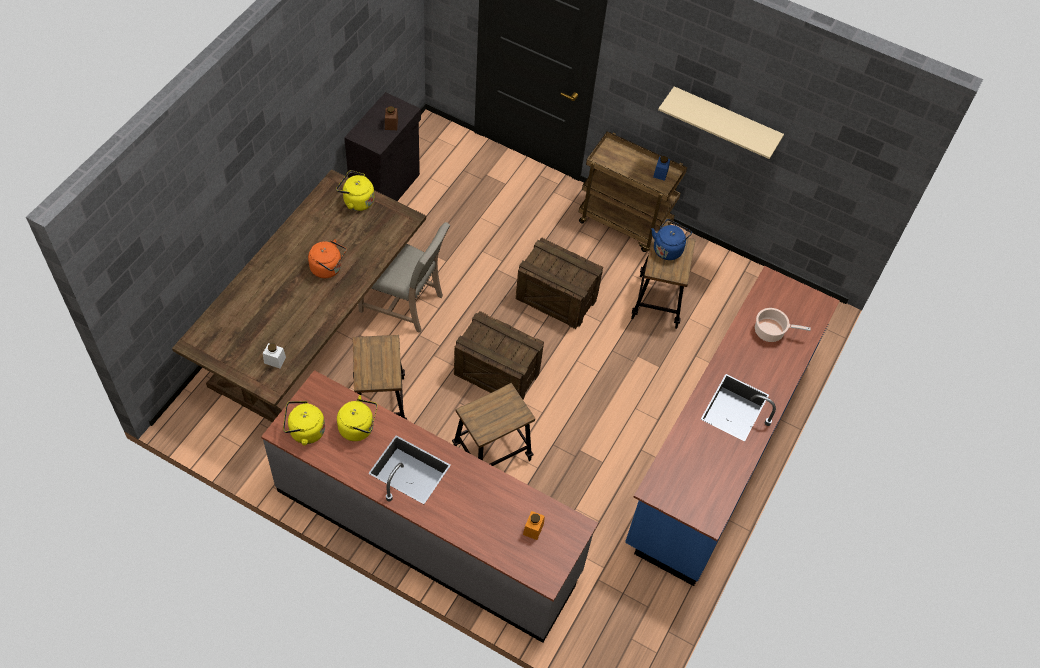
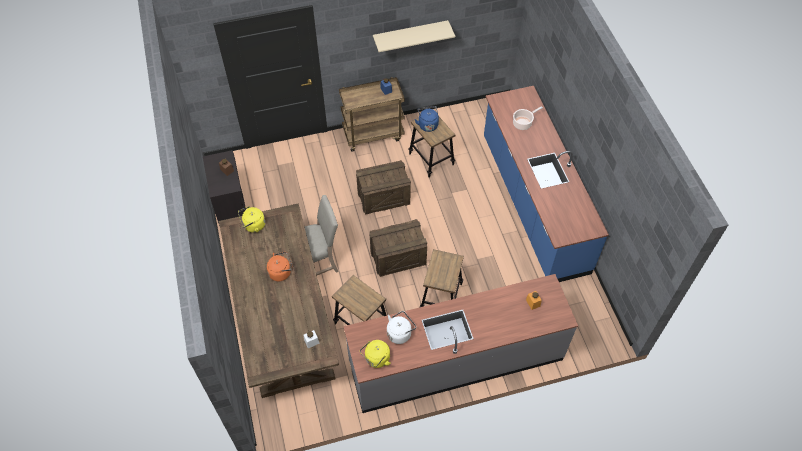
camera: 40 degrees left, 0 degrees up
(358, 428) = (400, 333): yellow kettle -> white kettle

